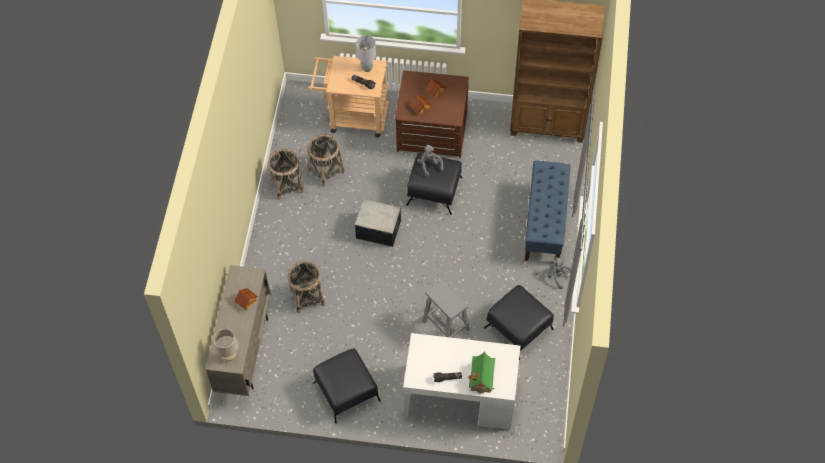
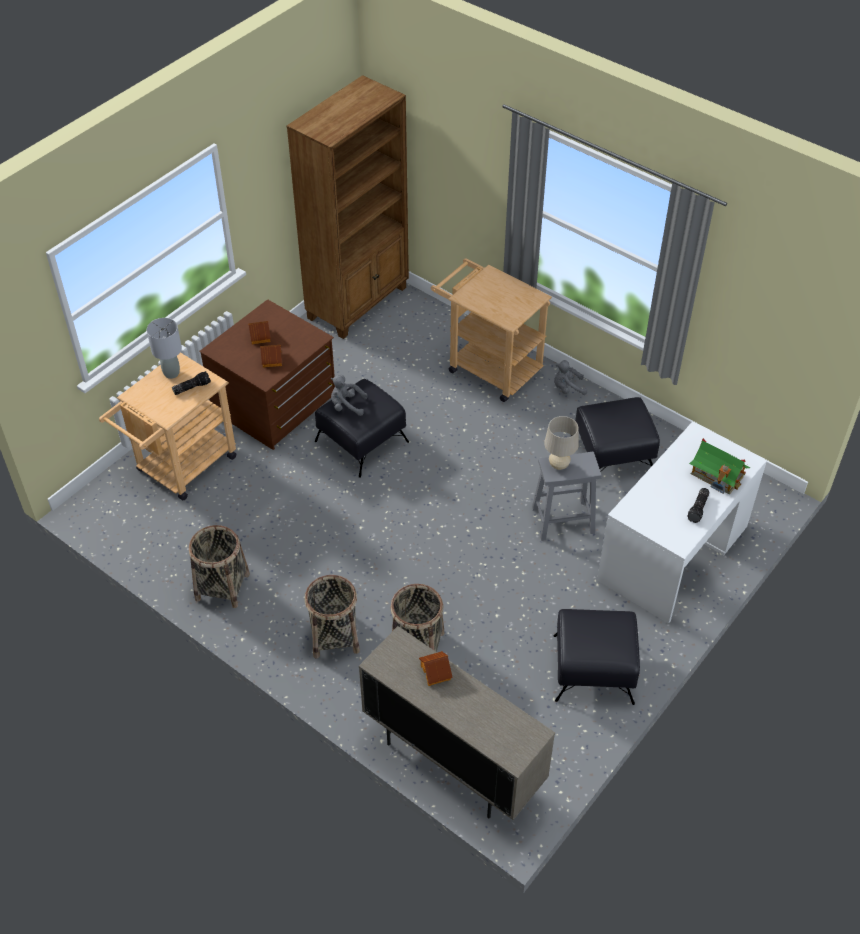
camera: 60 degrees left, 10 degrees down
(229, 356) = (515, 735): beige table lamp -> beige table lamp (558, 465)
(326, 170) = (237, 534): basket -> basket (334, 636)
(378, 229) = (373, 521): storage box -> none
(545, 223) = (488, 366): blue bench -> beige cart

